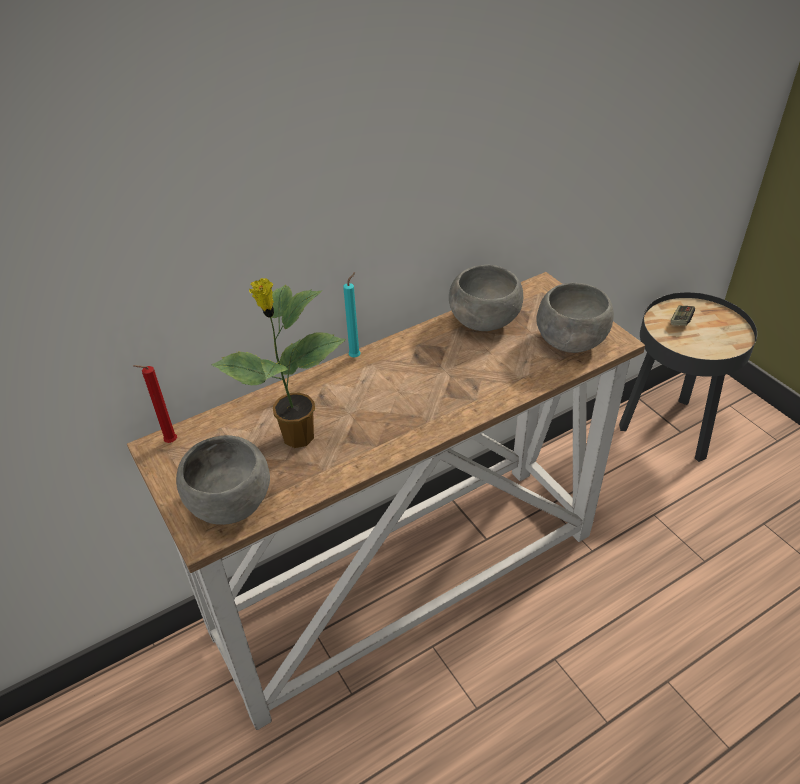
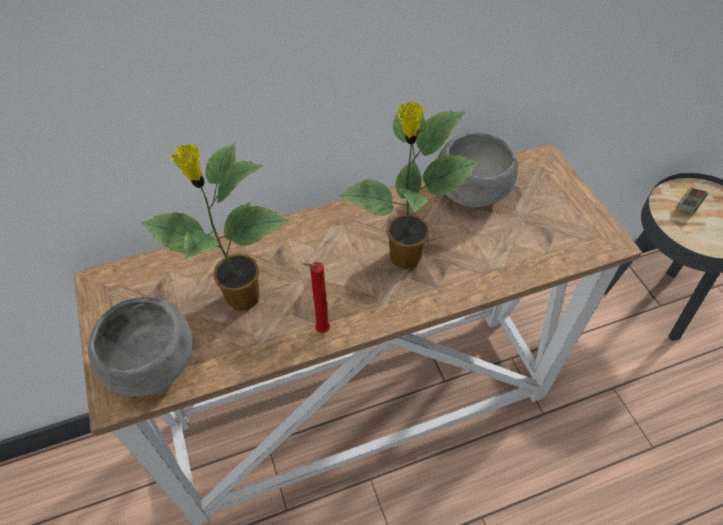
camera: 10 degrees right, 10 degrees up
(169, 442) = (114, 279): red candle -> red candle (320, 330)
(356, 356) = (327, 211): turquoise candle -> none
(438, 382) = (404, 258): none -> potted plant
(571, 342) = (560, 234): grey bowl -> none

